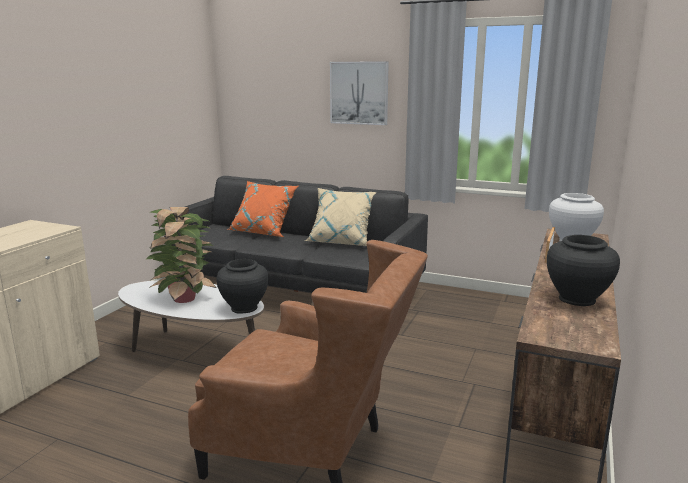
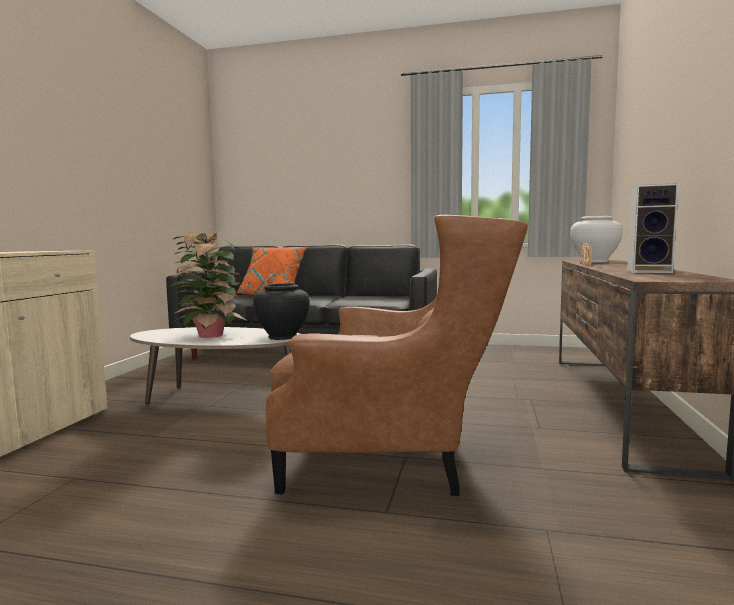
camera: 10 degrees left, 10 degrees down
(342, 242) = (358, 296): beige pillow -> none
(359, 93) = (361, 162): picture -> none
(577, 299) = (650, 271): black vase -> speaker

